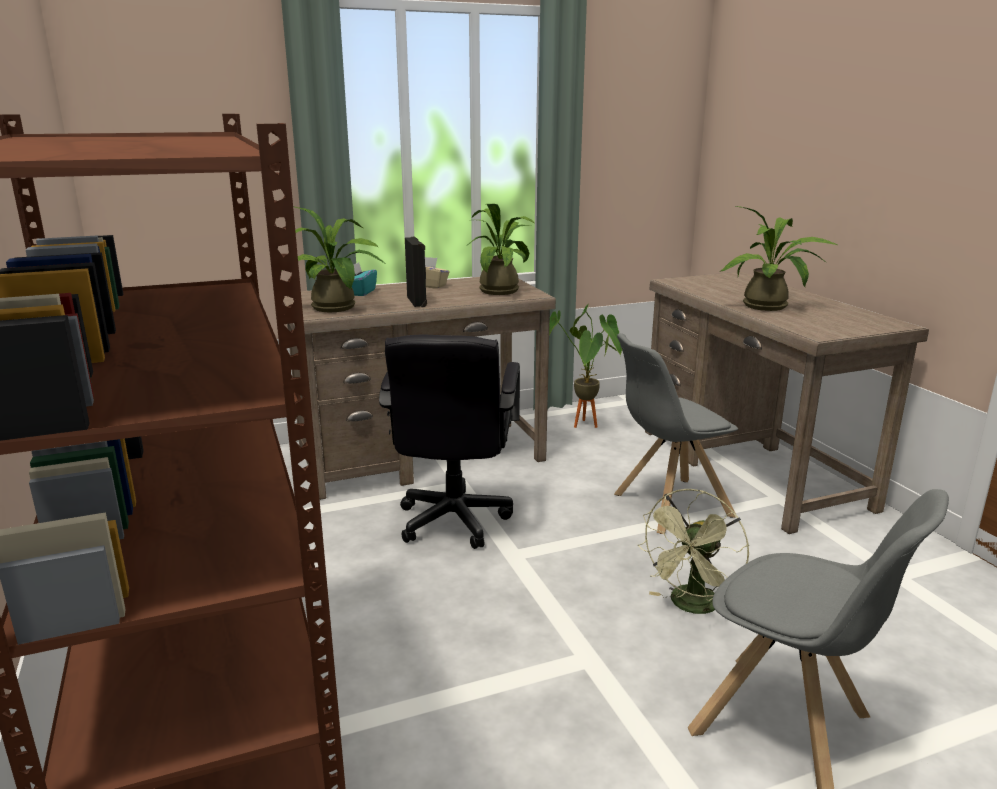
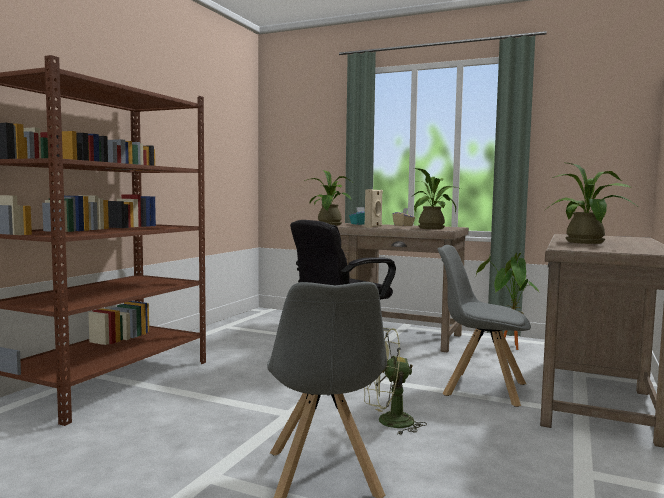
camera: 45 degrees right, 15 degrees down
(417, 301) = (374, 226): black speaker -> beige speaker

